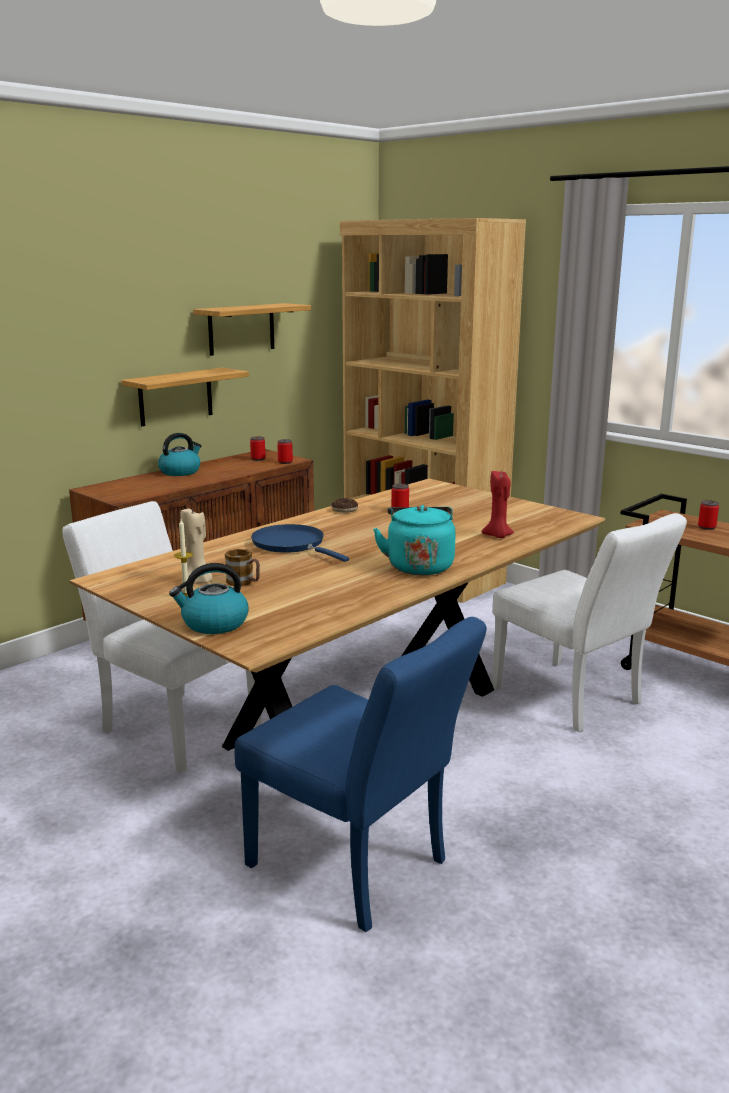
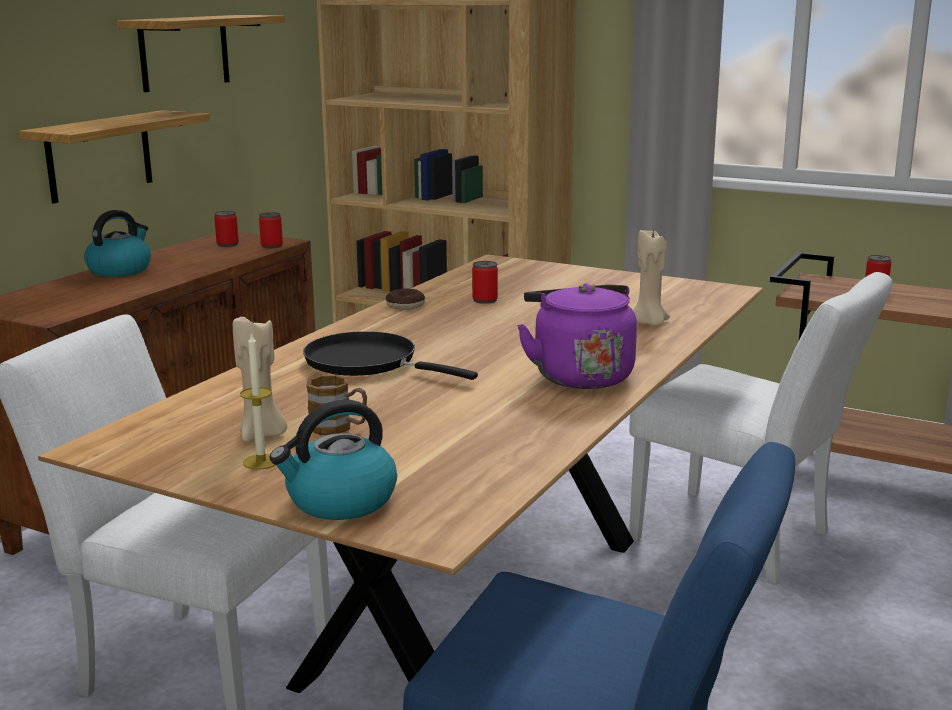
camera: 15 degrees left, 0 degrees up
(292, 545) = (368, 362): blue frying pan -> black frying pan
(419, 566) = (579, 375): turquoise kettle -> purple kettle
(498, 536) = (649, 323): red candle -> beige candle

